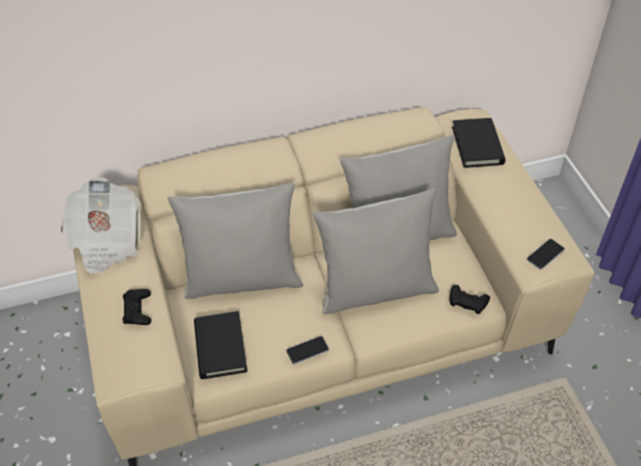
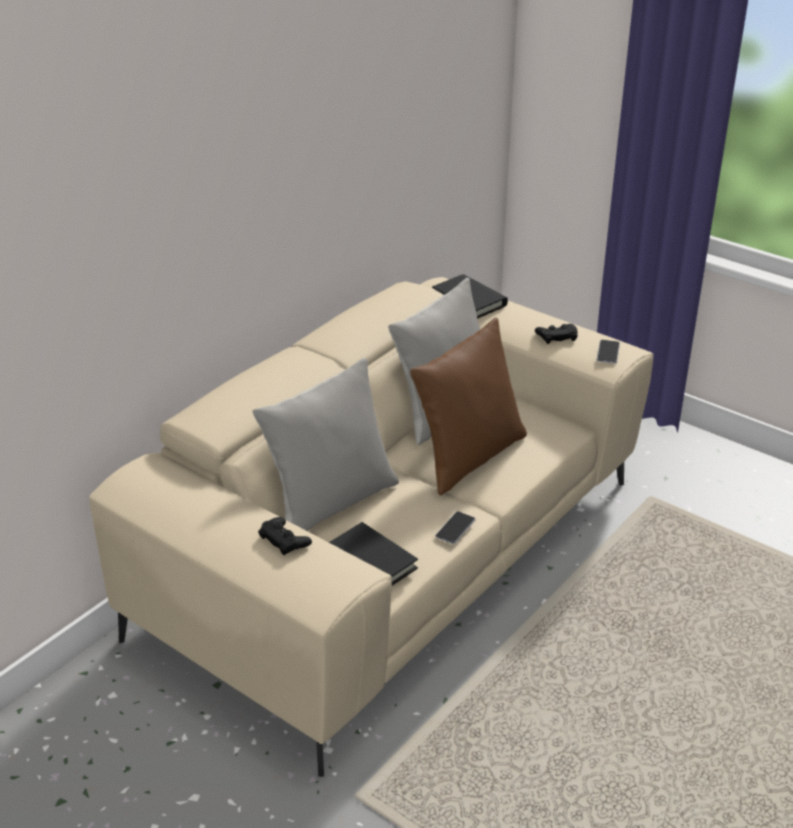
camera: 35 degrees left, 15 degrees down
(106, 241) = (182, 503): newspaper -> none
(375, 289) = (468, 457): grey pillow -> brown pillow
(467, 301) = (558, 432): black game controller -> black game controller (557, 336)

